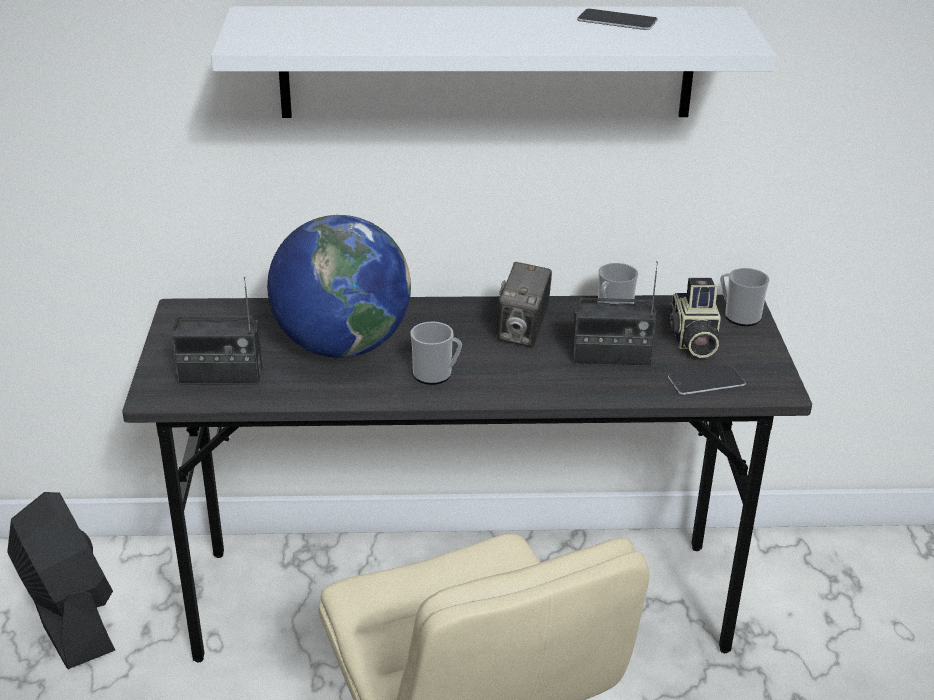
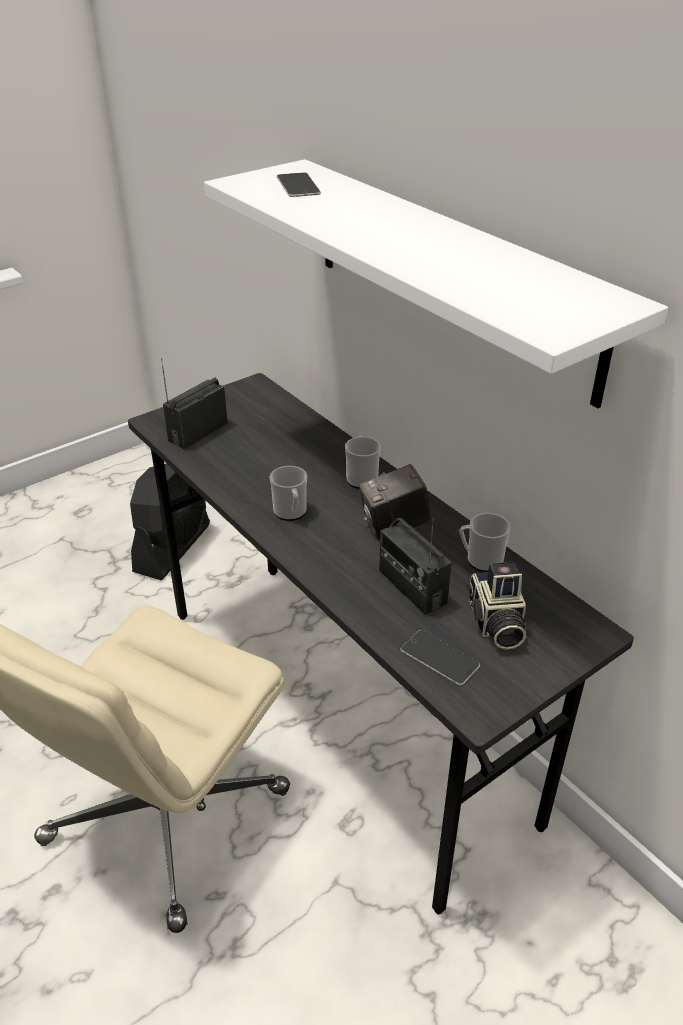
camera: 55 degrees right, 5 degrees up
(220, 376) = (198, 432): radio -> radio turned 75 degrees clockwise
(342, 346) = (282, 459): globe -> none
(617, 20) = (510, 267): phone -> phone (298, 185)
(692, 341) = (494, 623): camera -> camera turned 60 degrees counterclockwise
(738, 316) = (574, 636): mug -> mug (361, 477)

